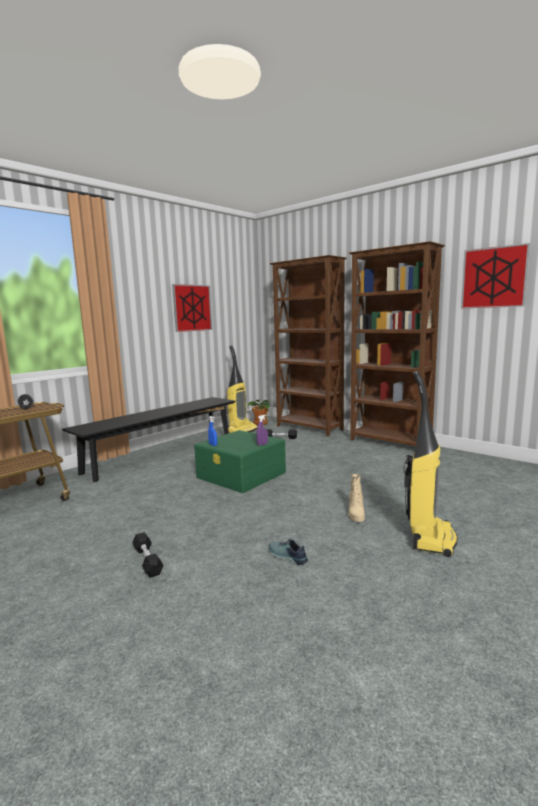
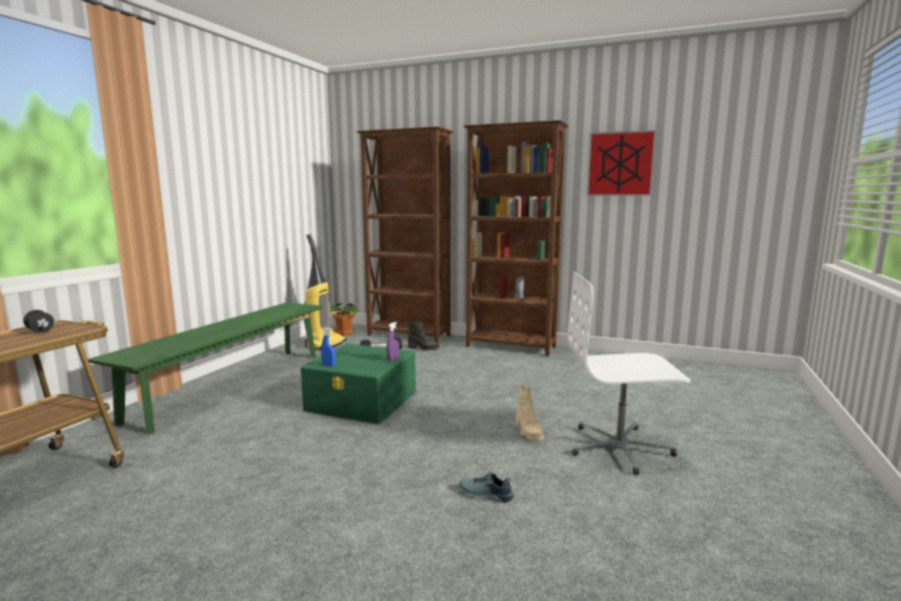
camera: 20 degrees left, 0 degrees up
(147, 561) = (307, 532): black dumbbell -> none
(162, 455) = (233, 385): black bench -> green bench
(192, 308) = (256, 184): picture -> none
(314, 439) = (423, 349): none -> black boot
(430, 538) = (620, 448): vacuum cleaner -> white office chair

